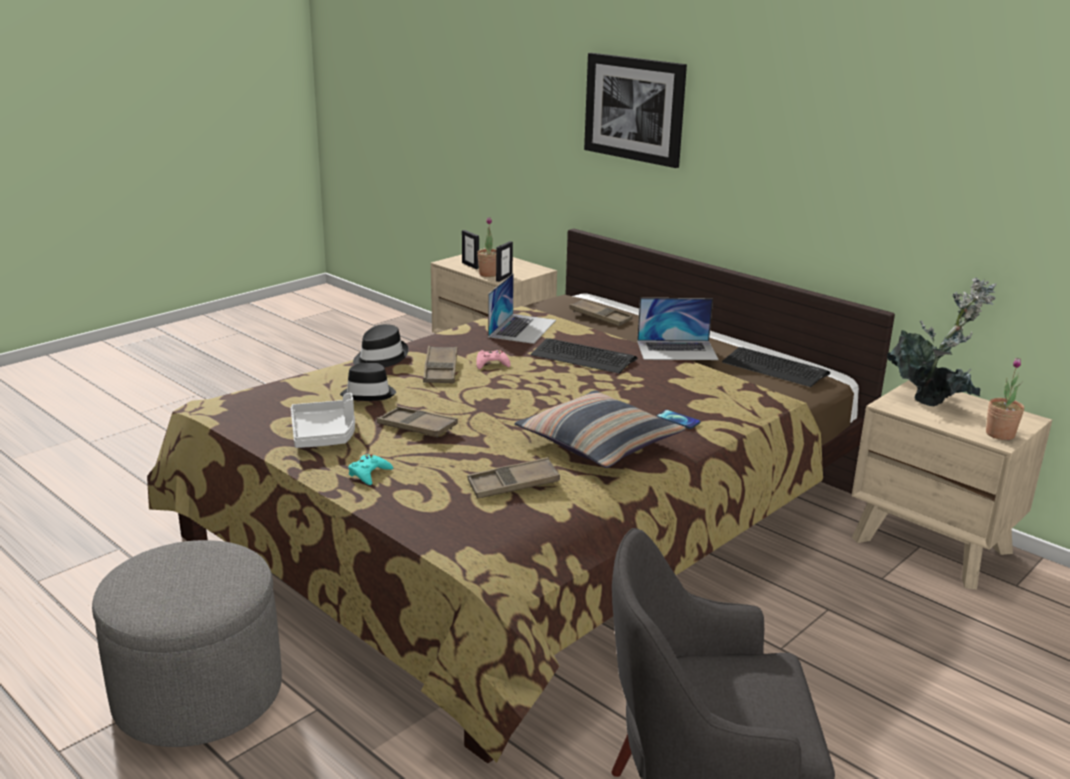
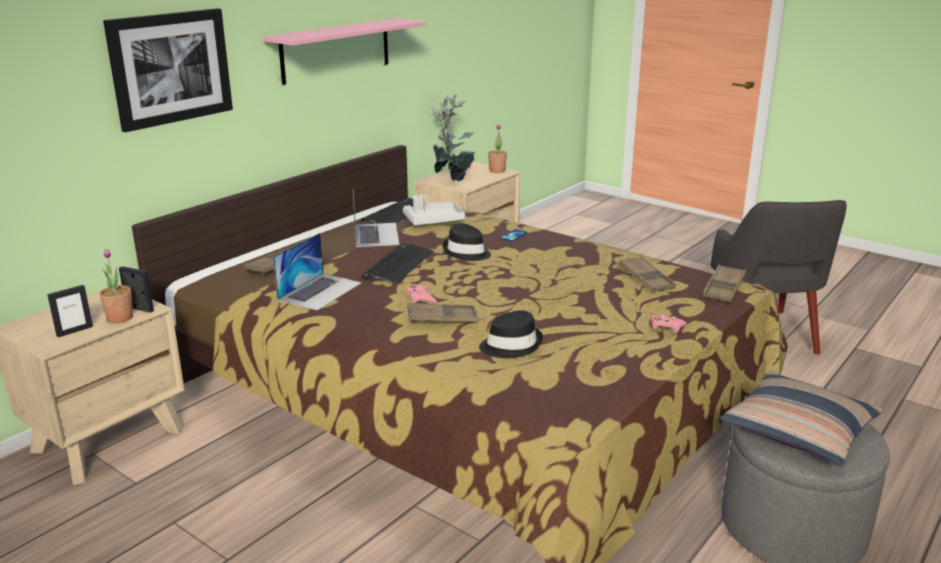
camera: 95 degrees left, 0 degrees up
(324, 434) = (609, 354): grey tray -> grey tray (433, 221)
(369, 473) = (666, 327): turquoise game controller -> pink game controller
(379, 358) = (413, 351): black hat -> black hat (466, 252)
(417, 427) = (574, 317): brown tray -> brown tray (723, 288)
(522, 328) = (320, 291): laptop -> laptop turned 105 degrees clockwise
(599, 443) = (565, 257): pillow -> pillow (798, 430)
(823, 149) = (336, 50): none -> pink shelf

